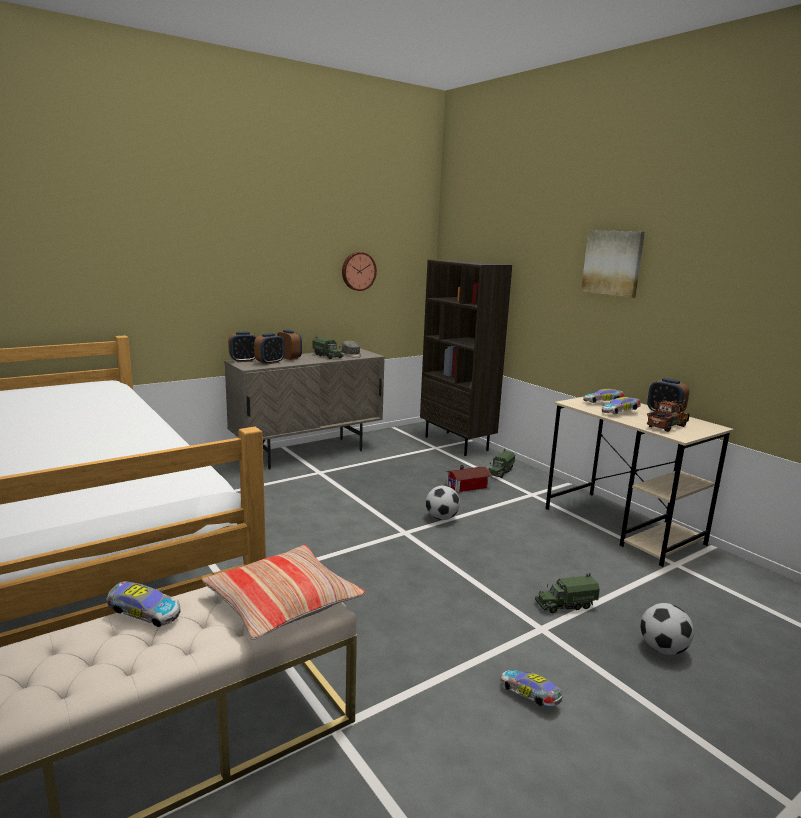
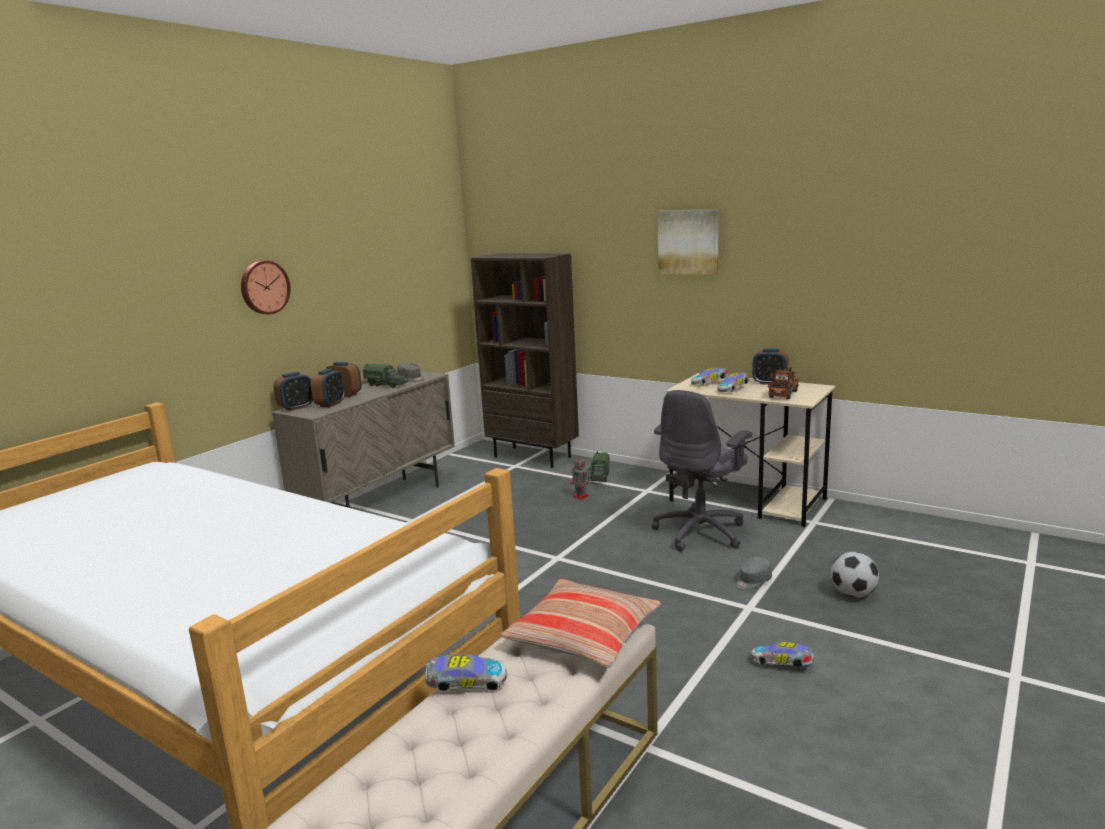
camera: 20 degrees left, 0 degrees up
(358, 271) = (394, 280): wall clock -> wall clock (264, 287)
(441, 518) = (581, 535): football -> none
(469, 486) = (581, 497): toy house -> toy robot
(552, 544) = (701, 532): none -> grey office chair
(565, 604) = (752, 581): toy truck -> grey cap

